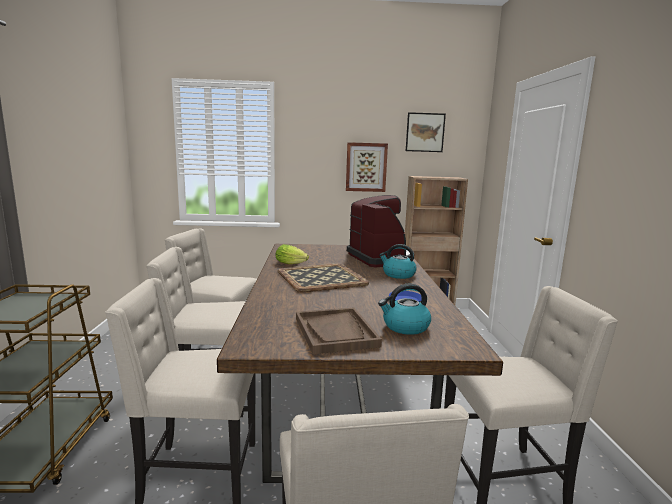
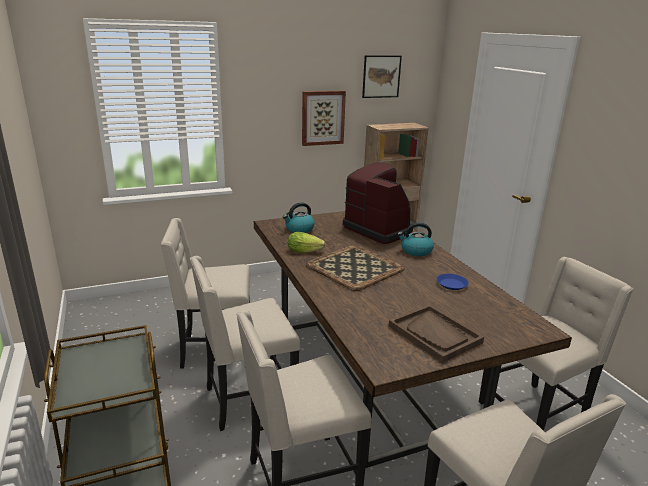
camera: 20 degrees left, 10 degrees up
(405, 327) = (479, 316): kettle -> kettle (299, 229)

